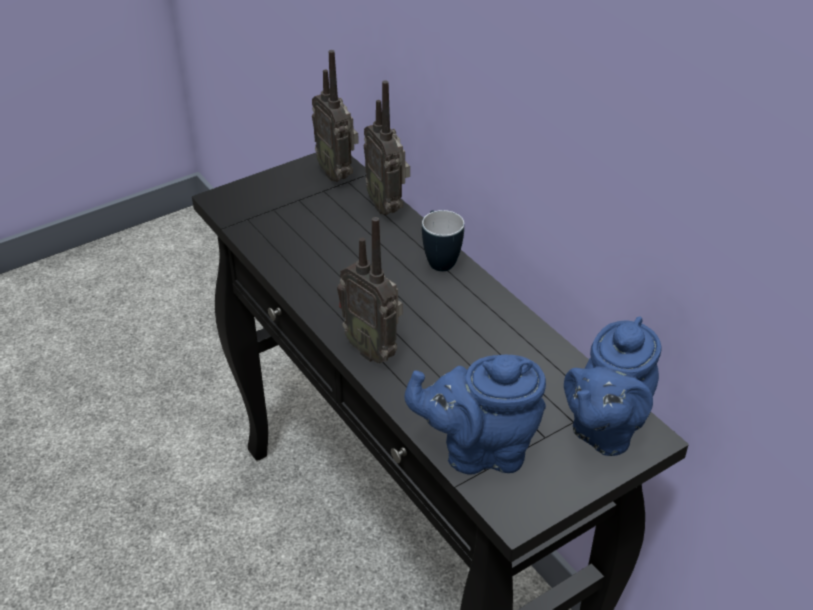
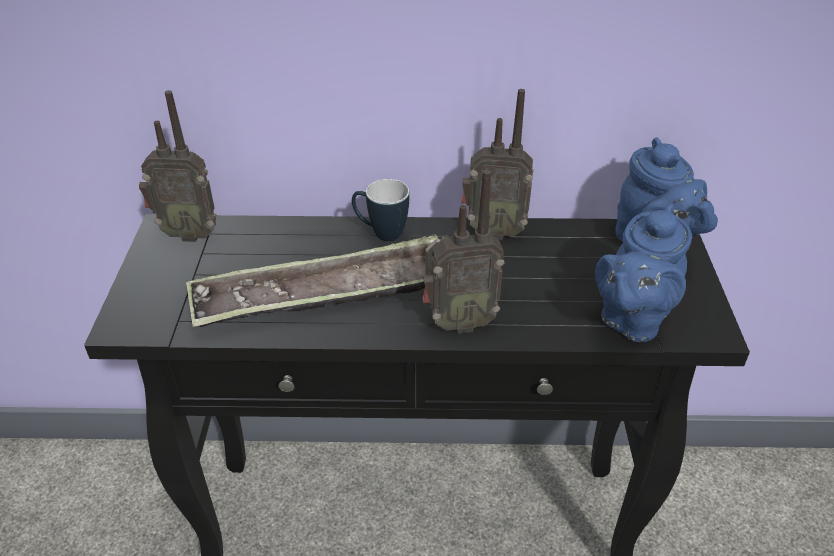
camera: 55 degrees left, 0 degrees up
(337, 268) = (325, 294): none -> tray
(387, 206) = (274, 227): radio -> radio (493, 230)

